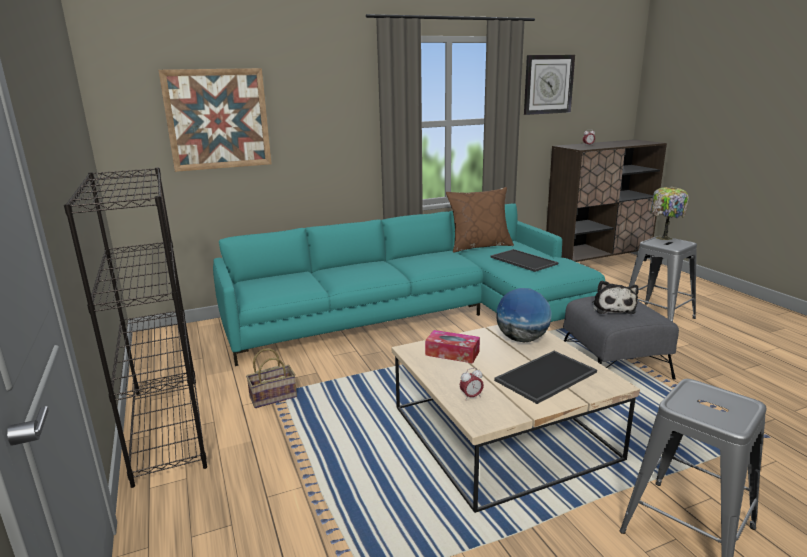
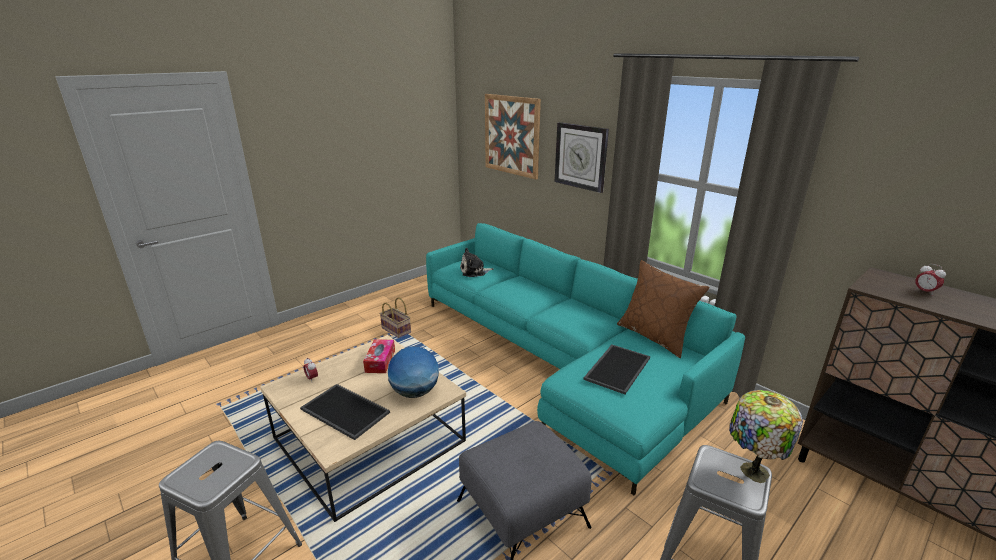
camera: 70 degrees right, 5 degrees up
(167, 427) = (357, 309): black bookcase -> none
(548, 84) = (893, 167): wall clock -> wall clock (581, 156)
(612, 308) = (517, 449): plush toy -> plush toy (474, 271)

